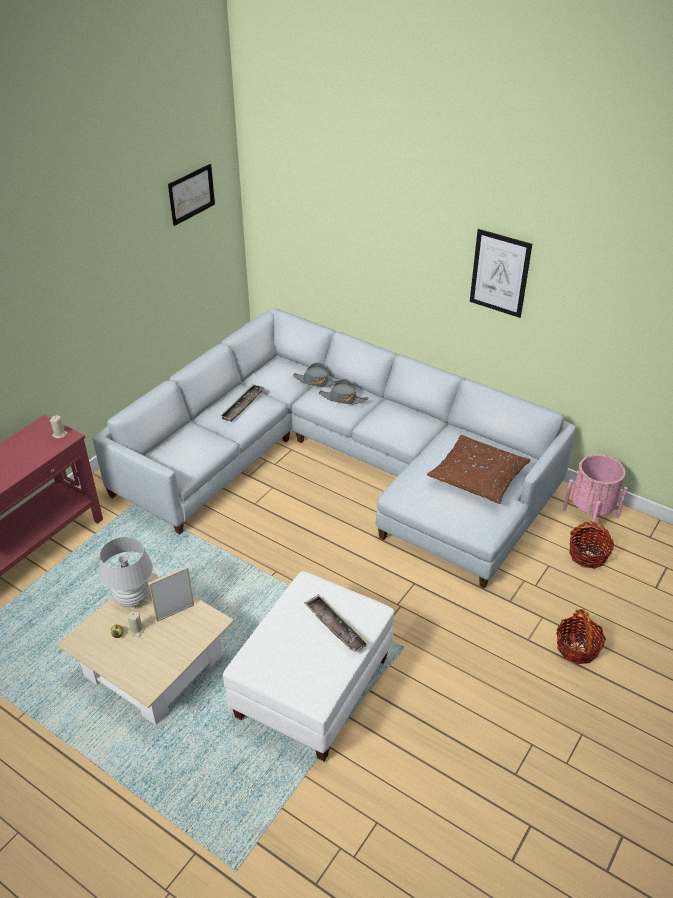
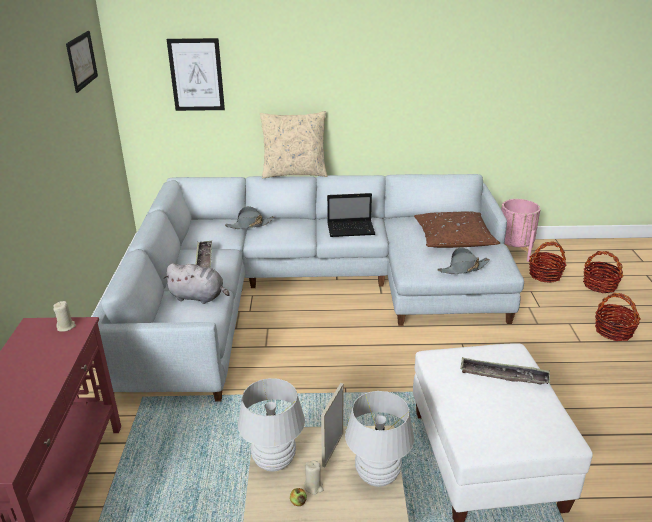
camera: 35 degrees left, 10 degrees down
(182, 647) = (377, 475): none -> white table lamp
(206, 440) = (199, 297): none -> grey plush toy
(343, 398) = (287, 228): grey hat -> grey hat (463, 268)
(380, 344) = (294, 173): none -> beige pillow
(397, 424) = (352, 229): none -> laptop
(500, 273) = (401, 68): picture -> picture (196, 75)
(633, 595) = (599, 285): none -> basket

